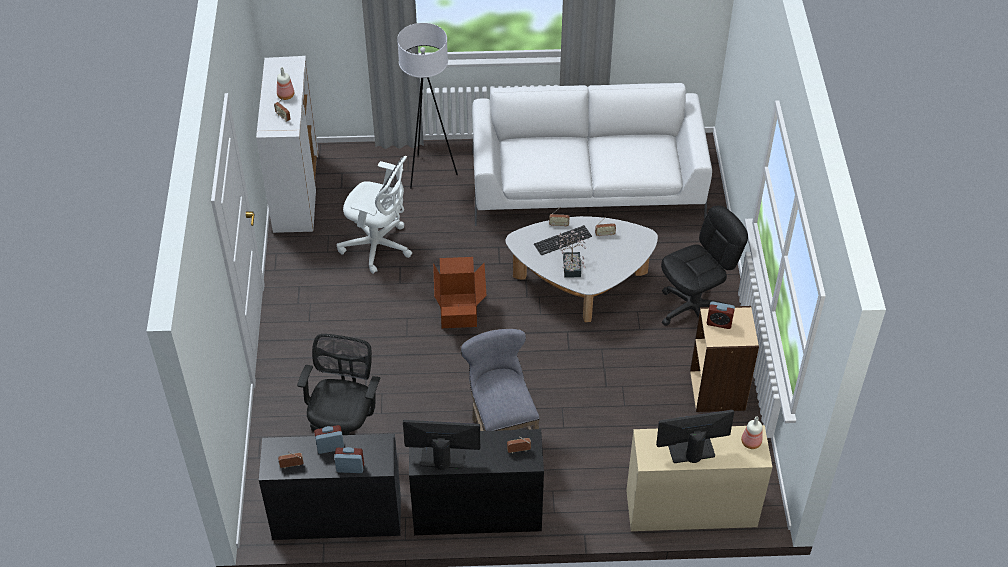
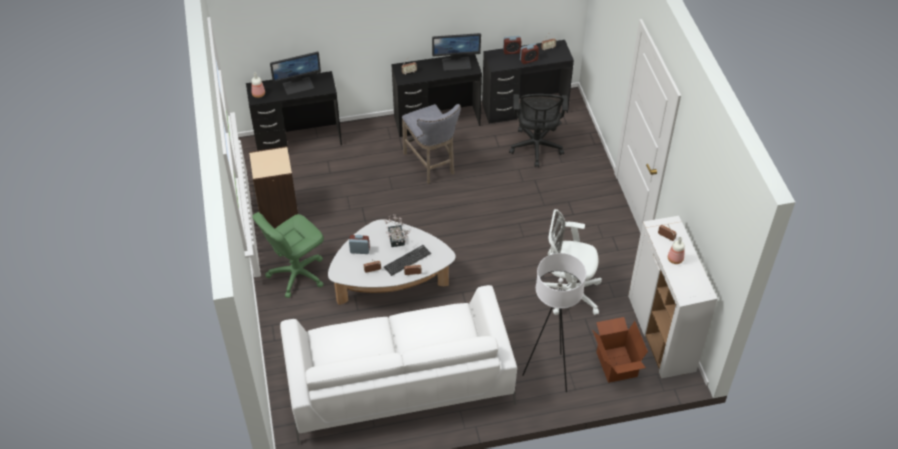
camera: 170 degrees right, 0 degrees up
(459, 311) = (484, 248): cardboard box -> cardboard box (615, 364)
(691, 509) = (298, 140): beige desk -> black desk
(694, 310) = (296, 274): black office chair -> green office chair
(719, 323) = (277, 164): alarm clock -> alarm clock (359, 250)

